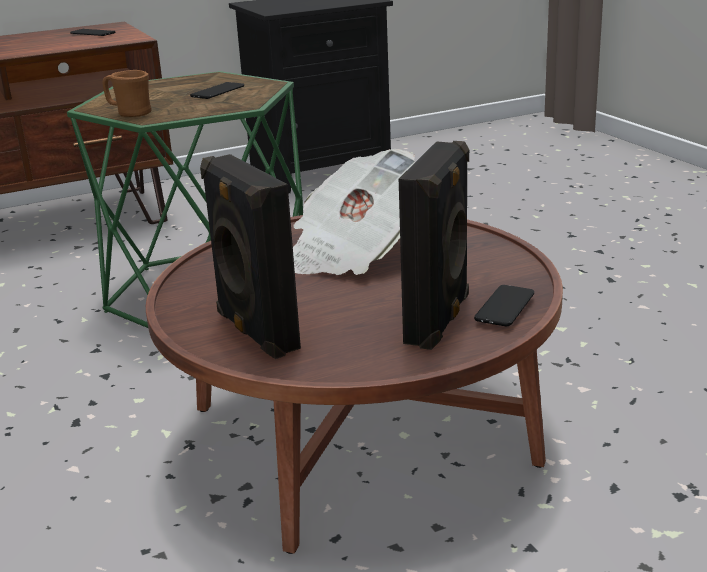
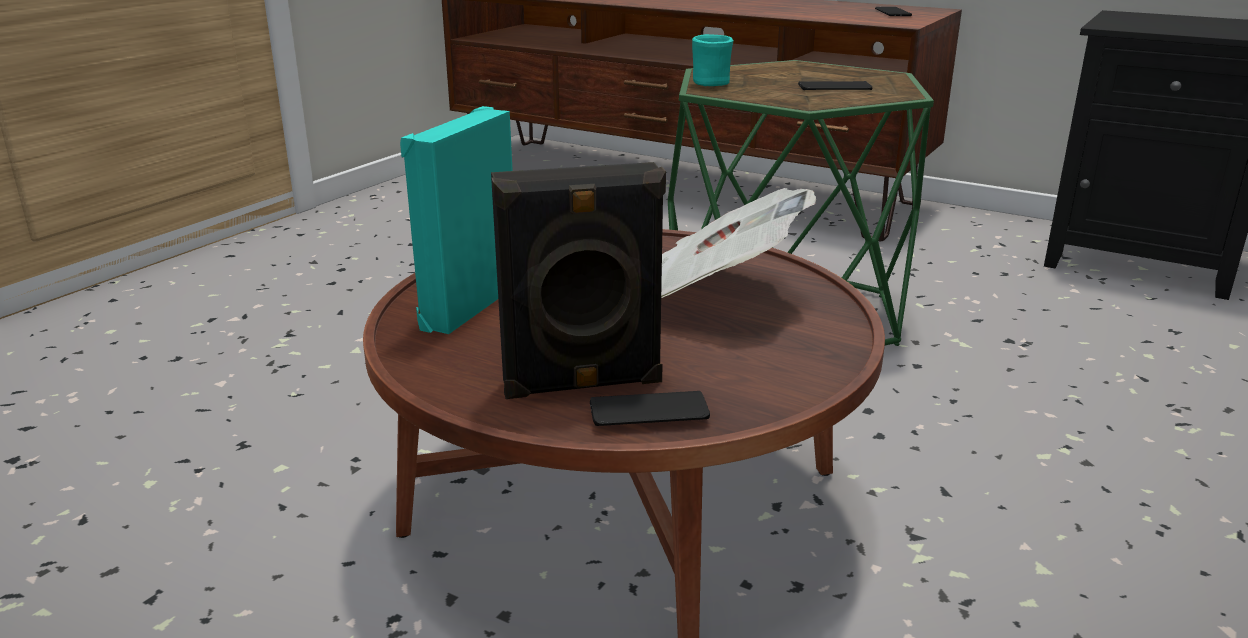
camera: 55 degrees right, 0 degrees up
(130, 114) = (708, 83): brown mug -> turquoise mug
(255, 332) = (467, 306): black speaker -> turquoise speaker

